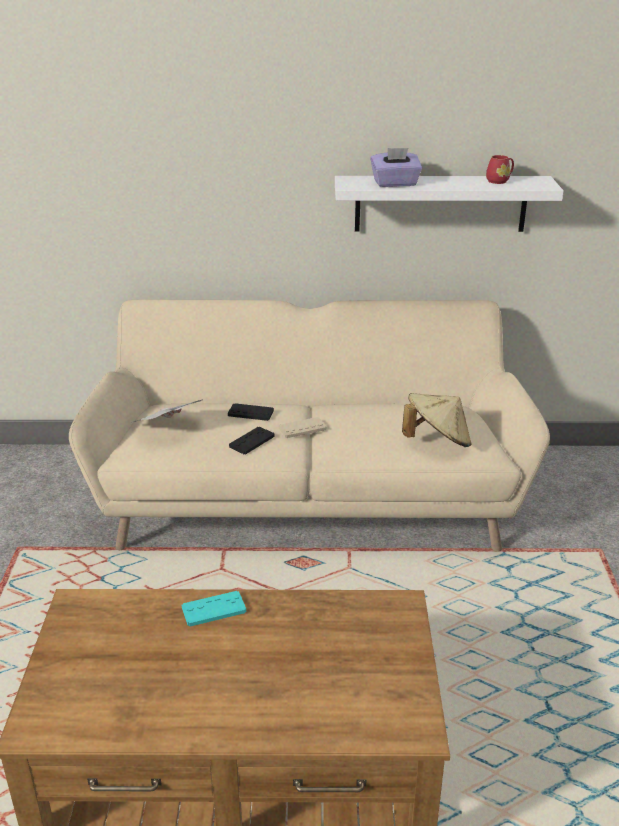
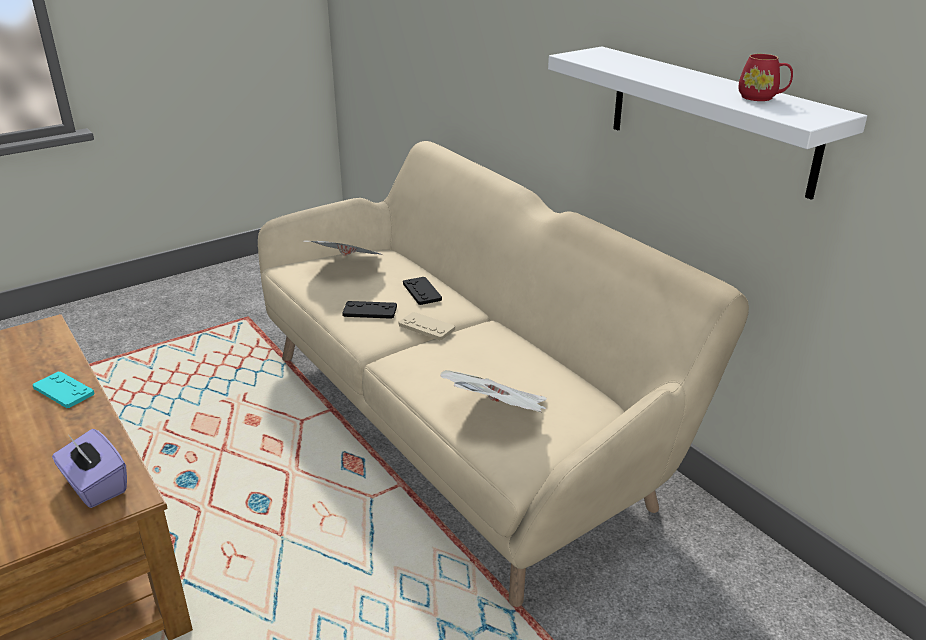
camera: 55 degrees right, 0 degrees up
(395, 184) = (626, 66): purple tissue box -> purple tissue box (95, 486)
(437, 441) = (498, 415): beige hat -> newspaper

